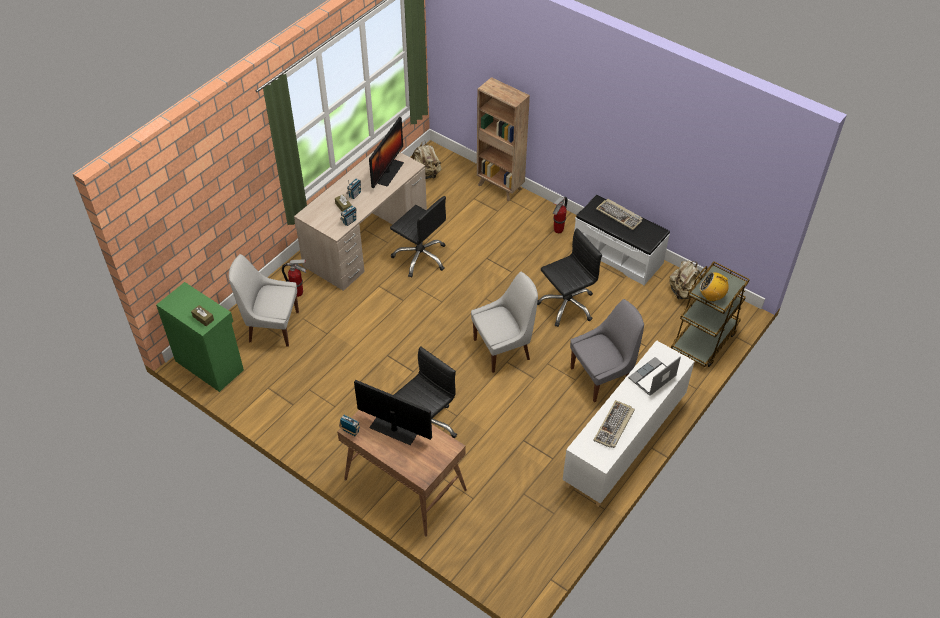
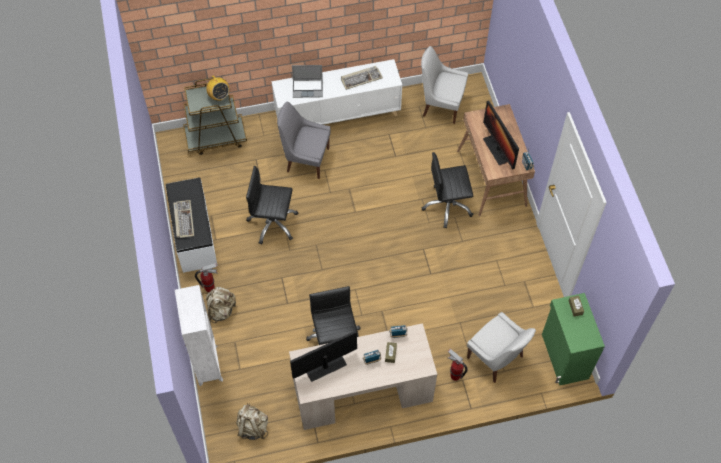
camera: 140 degrees left, 10 degrees up
(500, 187) = (208, 364): brown bookcase -> white bookcase
(504, 348) = (347, 222): white chair -> white chair (441, 105)
(683, 292) = (186, 176): beige backpack -> beige backpack (221, 310)

